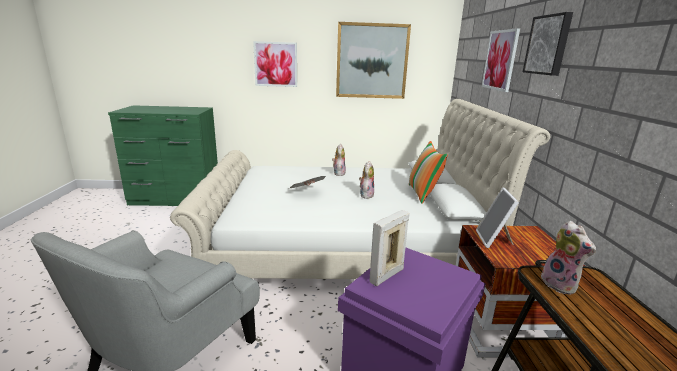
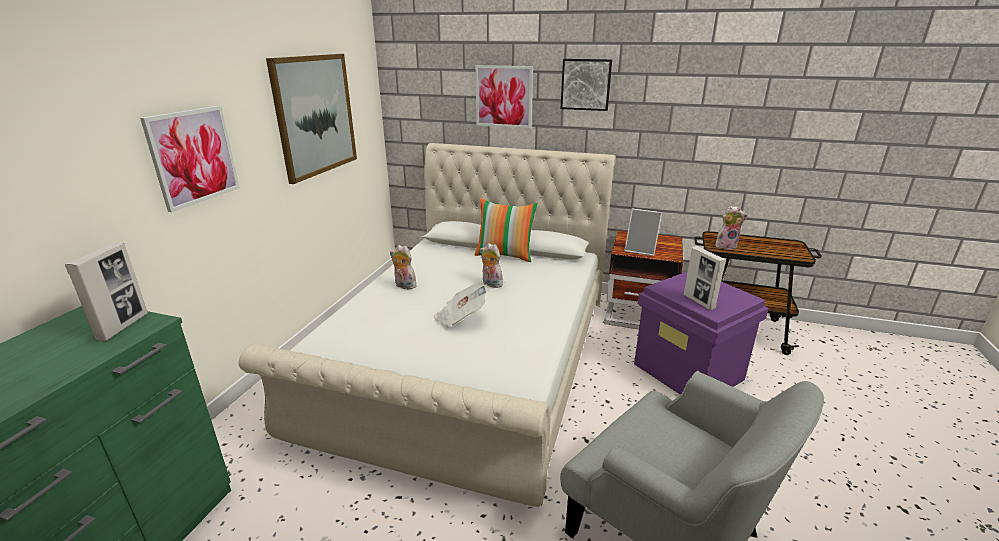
camera: 70 degrees left, 5 degrees up
(191, 111) = (123, 326): none -> picture frame

